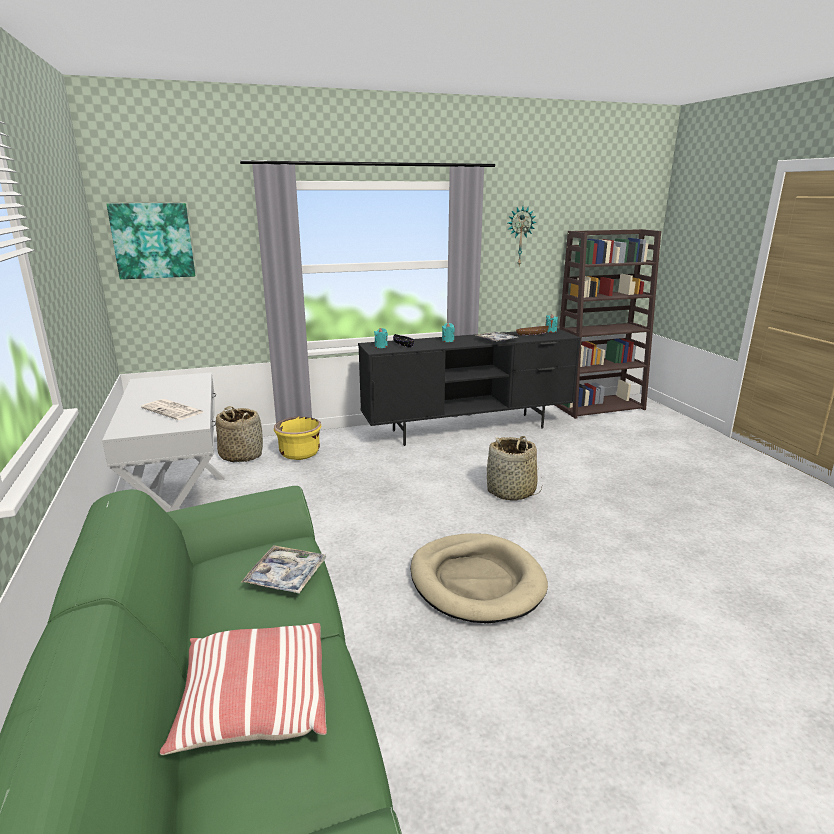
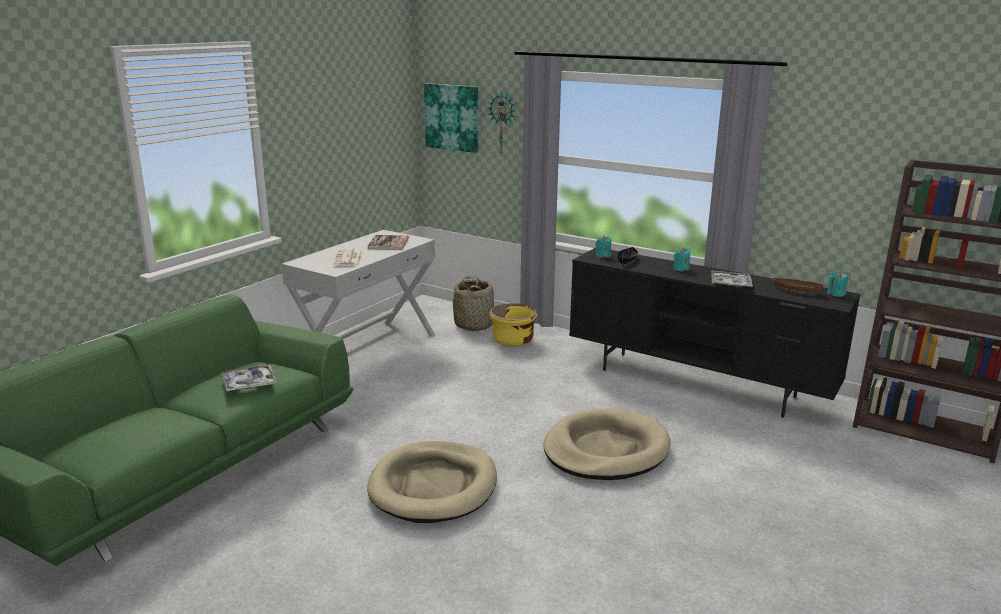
camera: 50 degrees right, 0 degrees up
(175, 387) = (388, 243): none -> book
(253, 704) = (132, 422): pillow -> none
(511, 491) = (605, 450): basket -> beige dog bed
(519, 236) = (830, 157): wall clock -> wall clock (502, 123)

